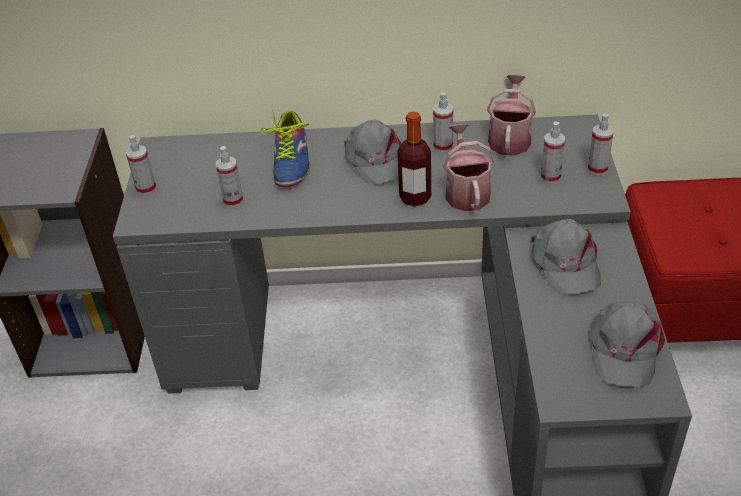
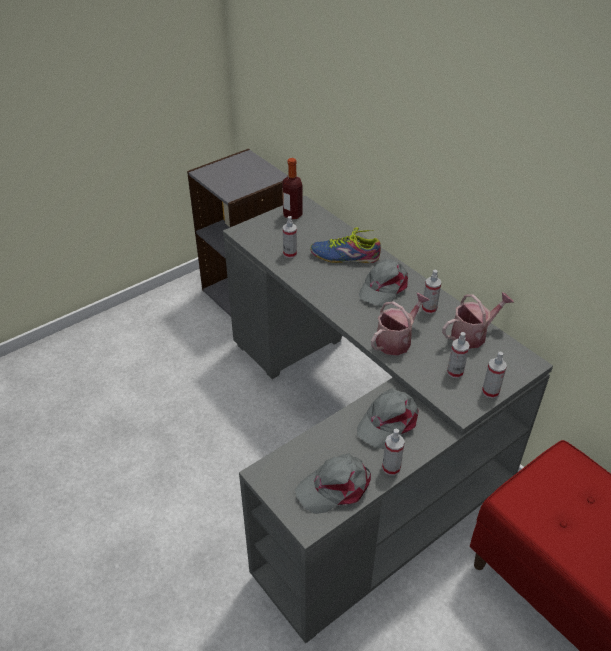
camera: 50 degrees right, 0 degrees up
(146, 188) = (268, 220): spray bottle -> spray bottle (391, 468)
(291, 161) = (345, 256): shoe -> shoe turned 45 degrees clockwise
(415, 197) = (367, 321): bottle -> bottle (292, 215)

